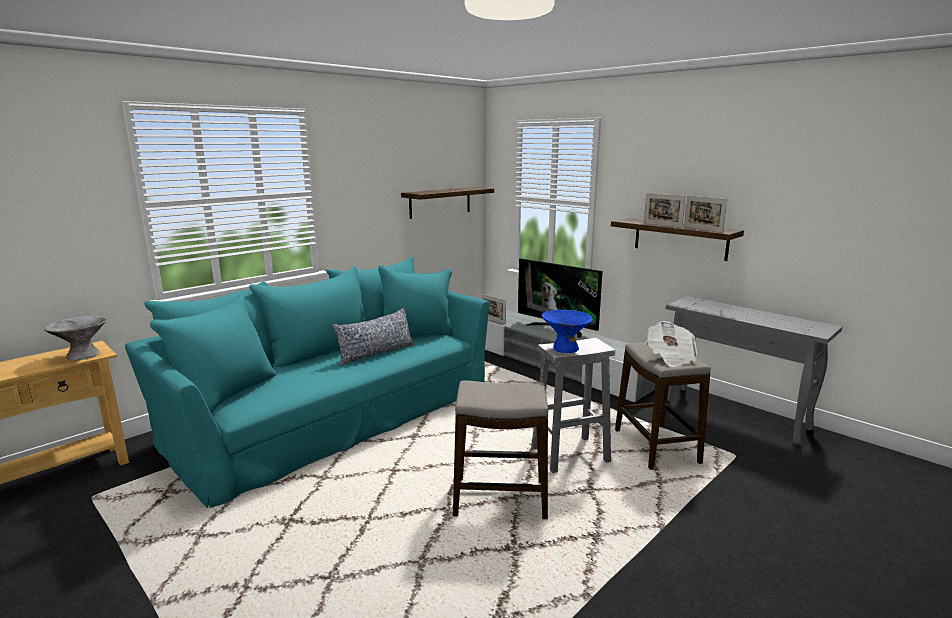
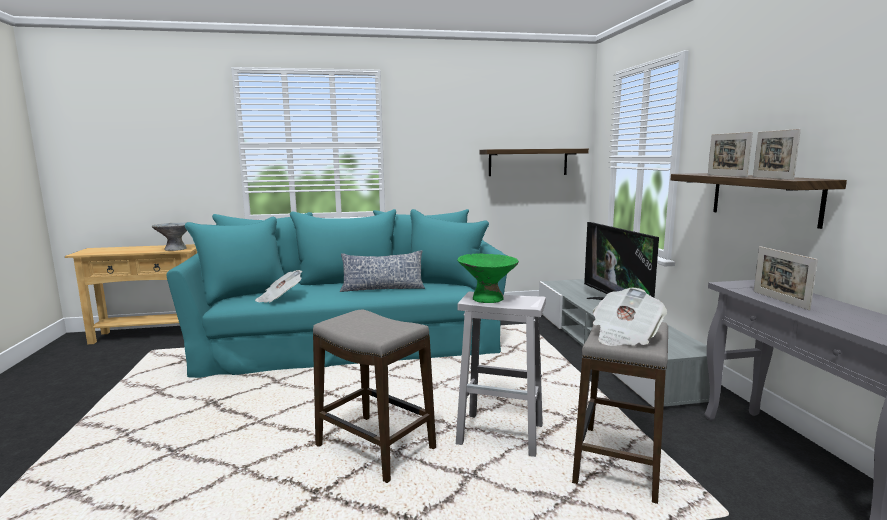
camera: 35 degrees right, 5 degrees down
(289, 388) = (280, 298): none -> newspaper
(493, 320) = (558, 289): picture frame -> picture frame (780, 300)
(565, 348) = (487, 298): blue bowl -> green bowl

